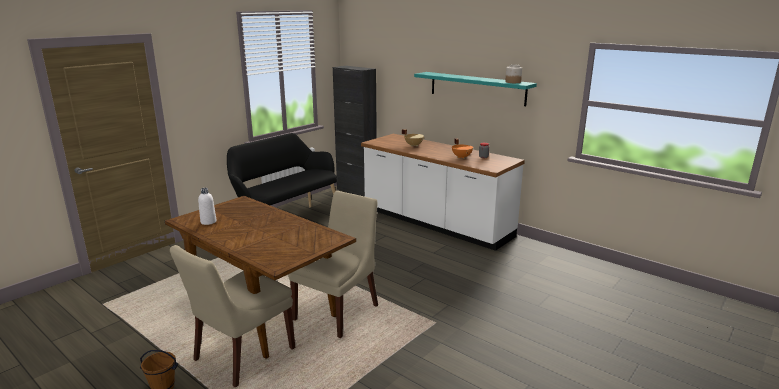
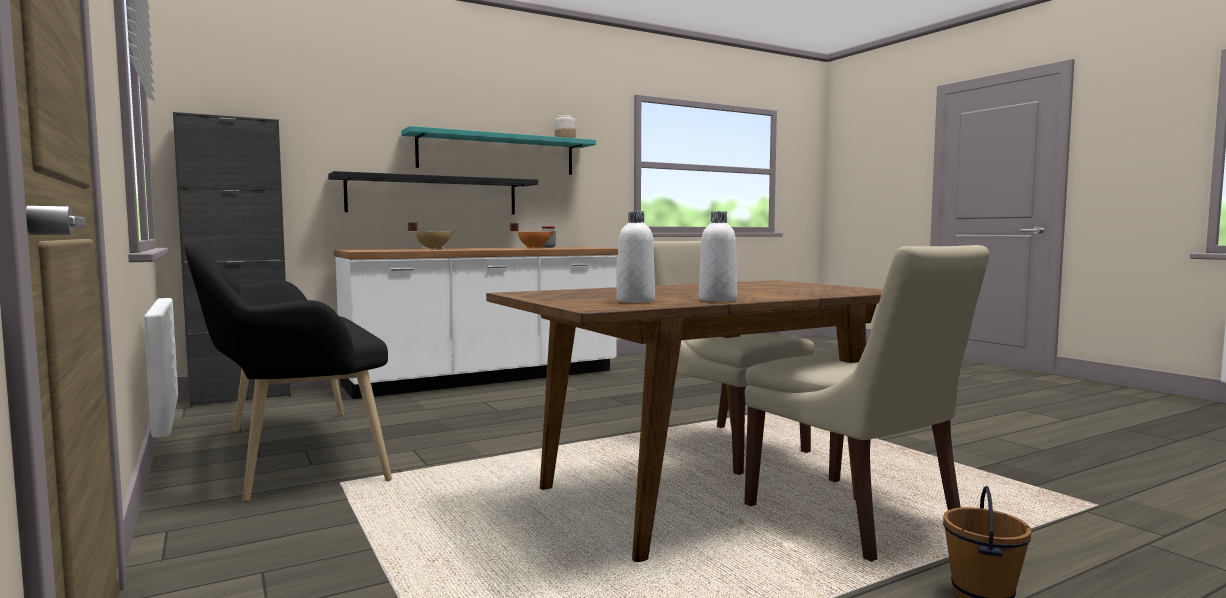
camera: 70 degrees left, 15 degrees down
(214, 234) = (717, 300): none -> white bottle
(440, 111) = (434, 195): none -> black shelf

